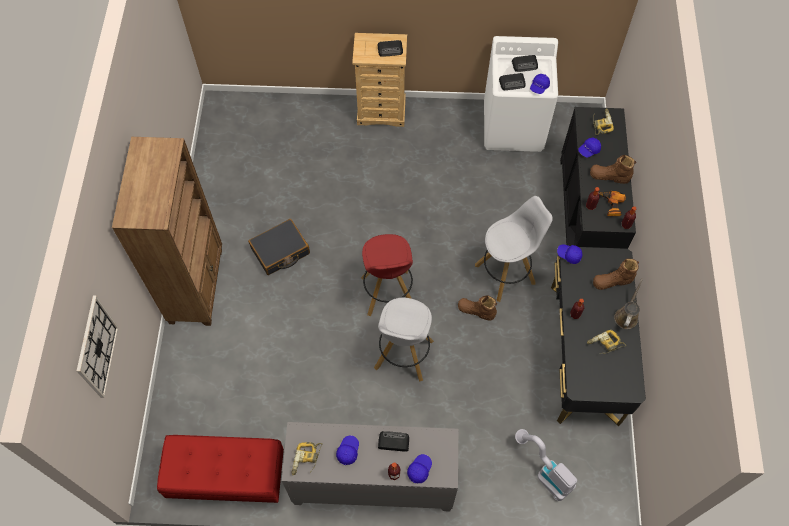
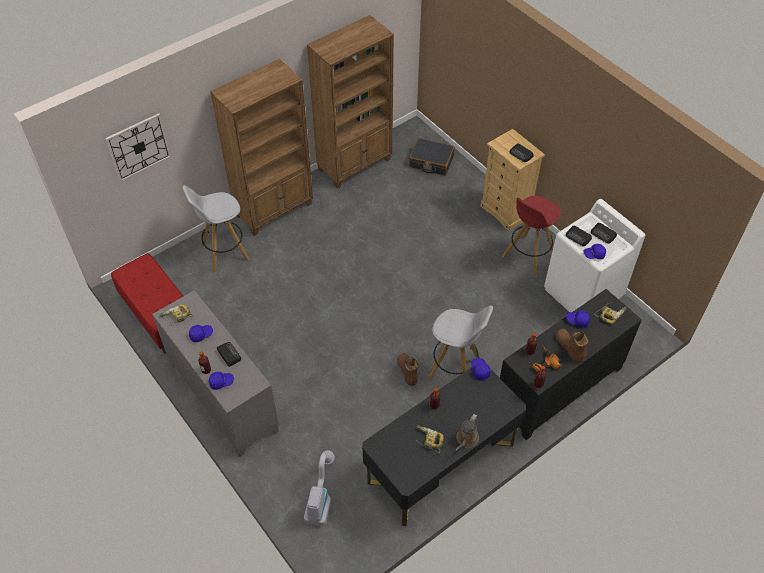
camera: 50 degrees right, 10 degrees down
(212, 181) = (355, 164): none -> brown bookcase
(280, 251) = (341, 233): black suitcase -> black suitcase (431, 162)
(388, 294) = (368, 311): red stool -> red stool (528, 256)
(403, 356) = (330, 351): white stool -> white stool (224, 252)
(613, 280) = (487, 412): brown boot -> none
(626, 316) = (466, 439): brown watering can -> brown watering can turned 135 degrees clockwise

